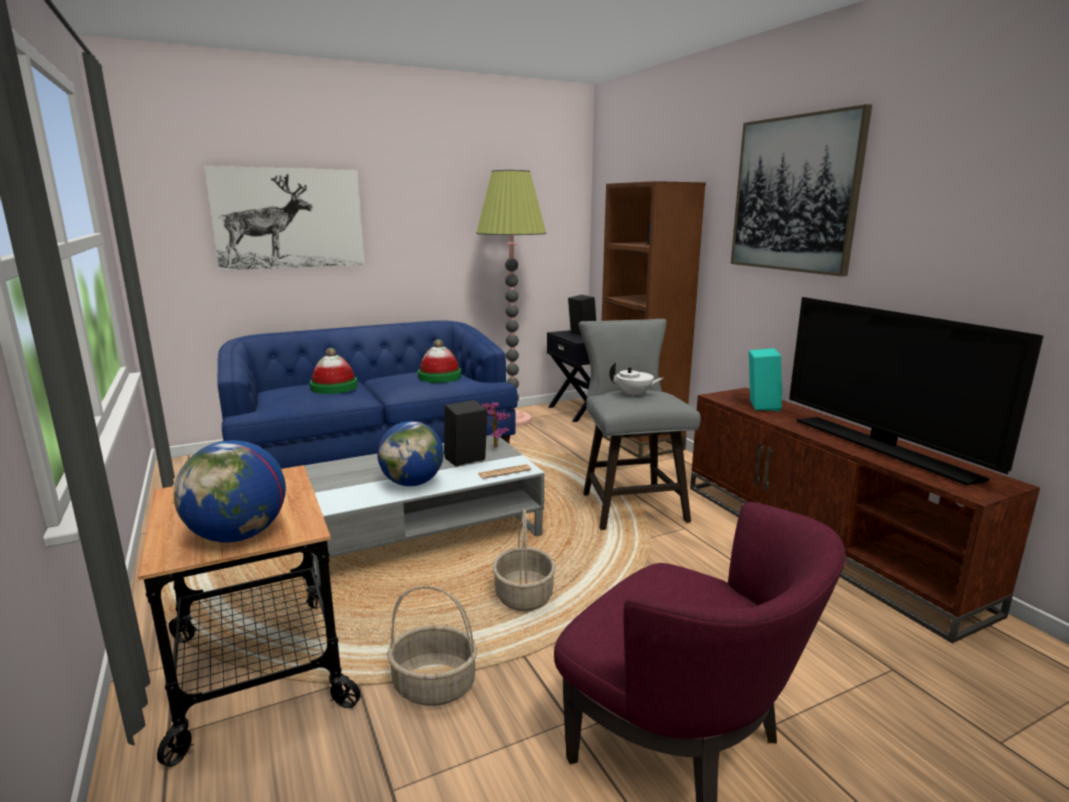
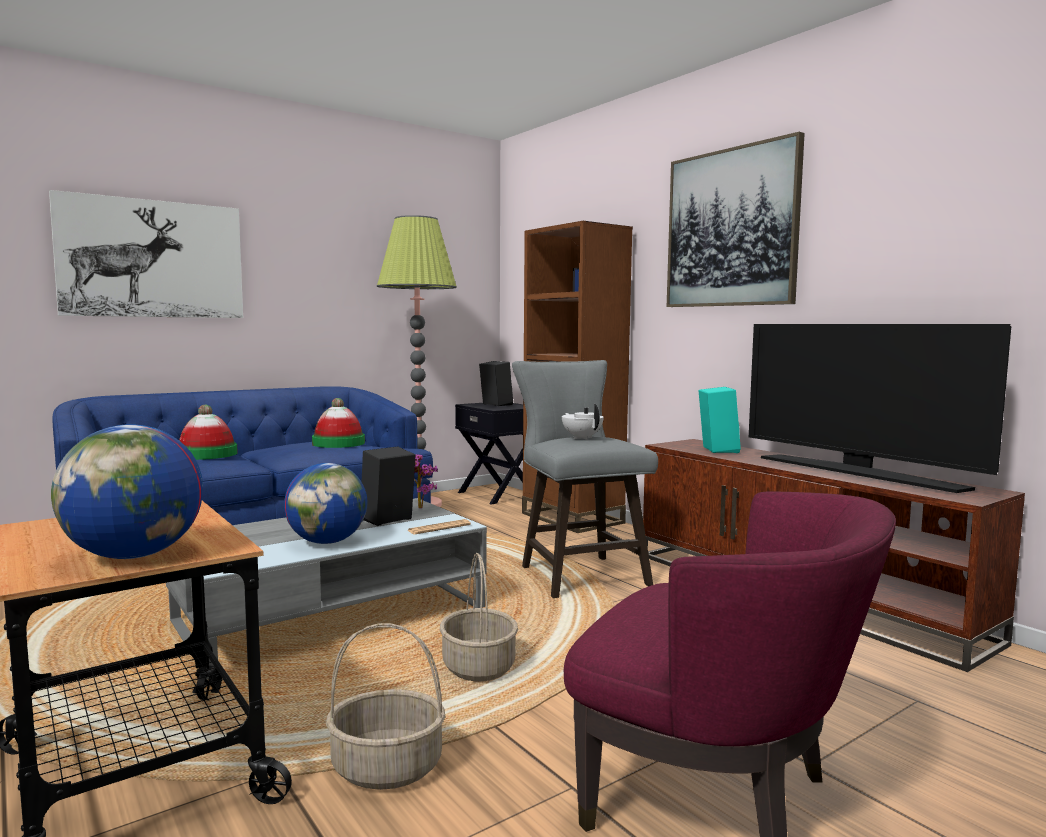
camera: 10 degrees left, 10 degrees down
(634, 394) = (582, 438): white teapot -> white teapot turned 120 degrees counterclockwise

